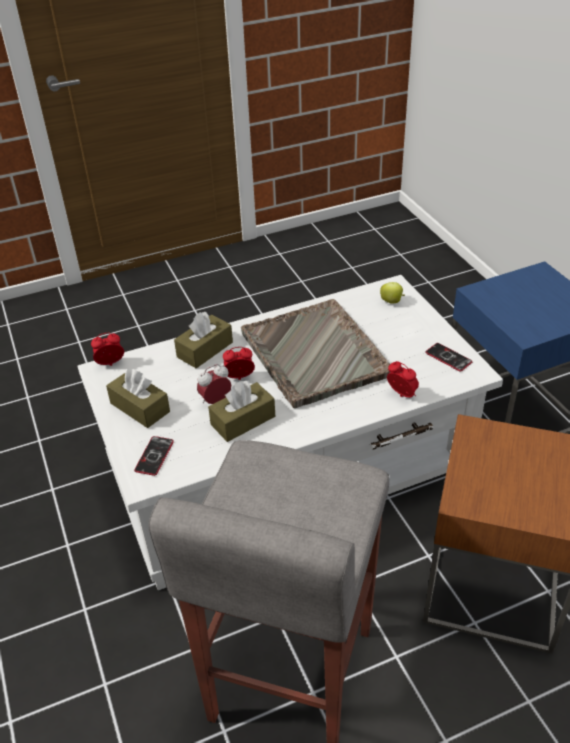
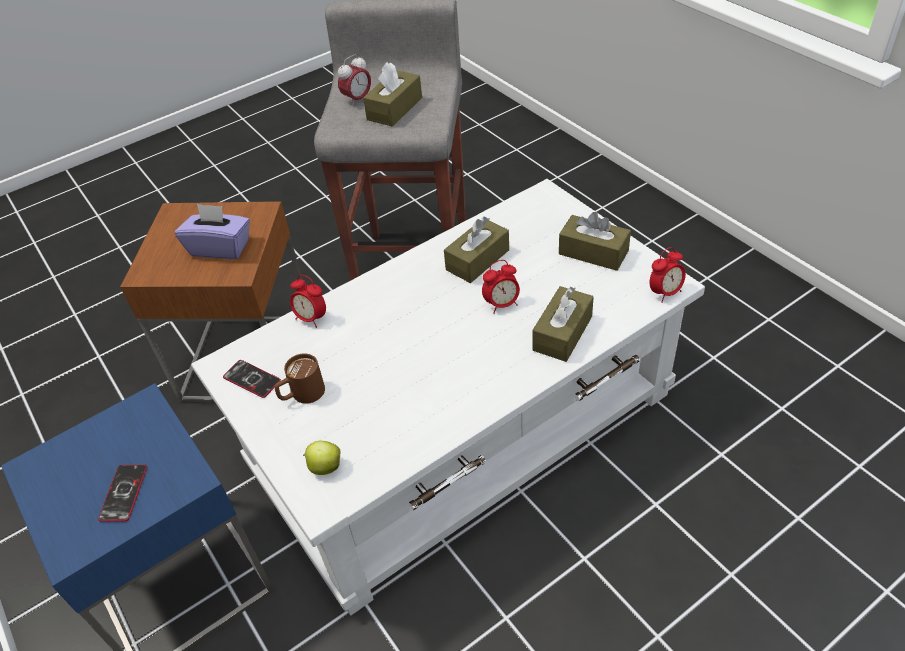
camera: 170 degrees right, 5 degrees up
(154, 456) = (547, 214): phone -> phone (124, 493)
(215, 401) = (516, 274): alarm clock -> alarm clock (357, 99)
(282, 494) = (394, 109): none -> brown tissue box
(315, 355) = (420, 352): grey tray -> none
(408, 342) = (302, 395): none -> brown mug
(498, 461) = (220, 248): none -> purple tissue box

